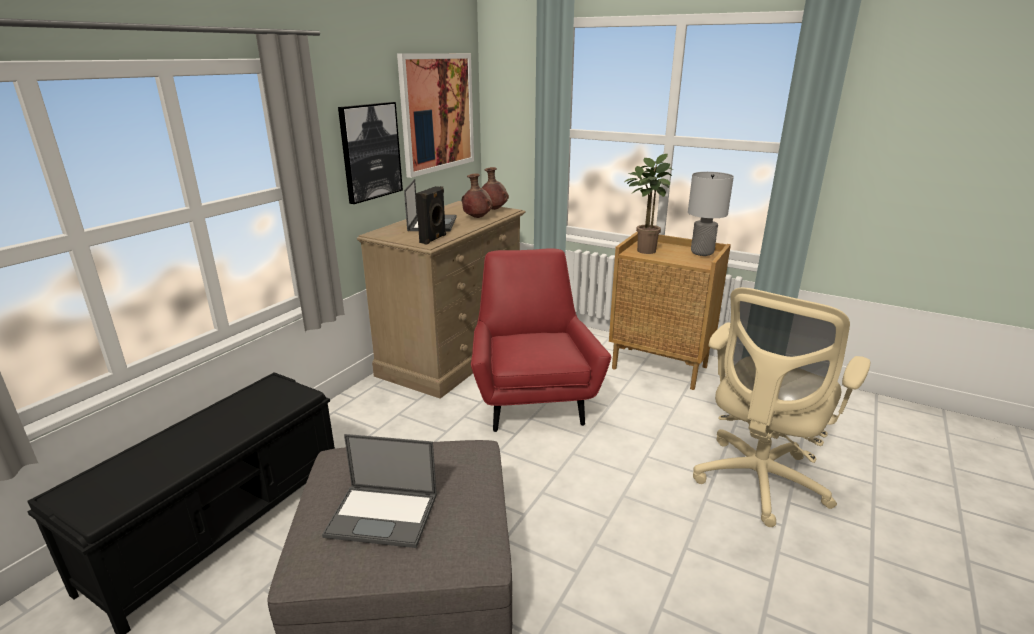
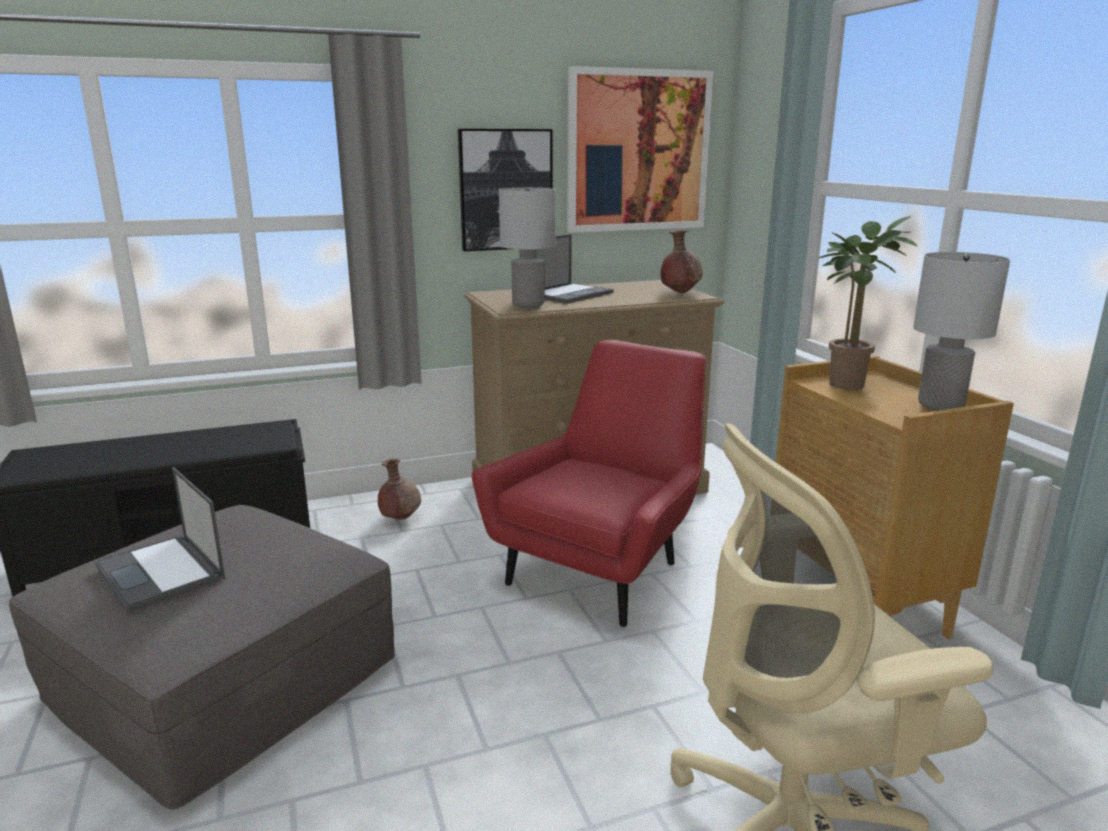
camera: 40 degrees right, 5 degrees down
(434, 239) = (528, 307): black speaker -> grey table lamp
(477, 218) = (635, 297): brown vase -> brown vase (400, 518)

